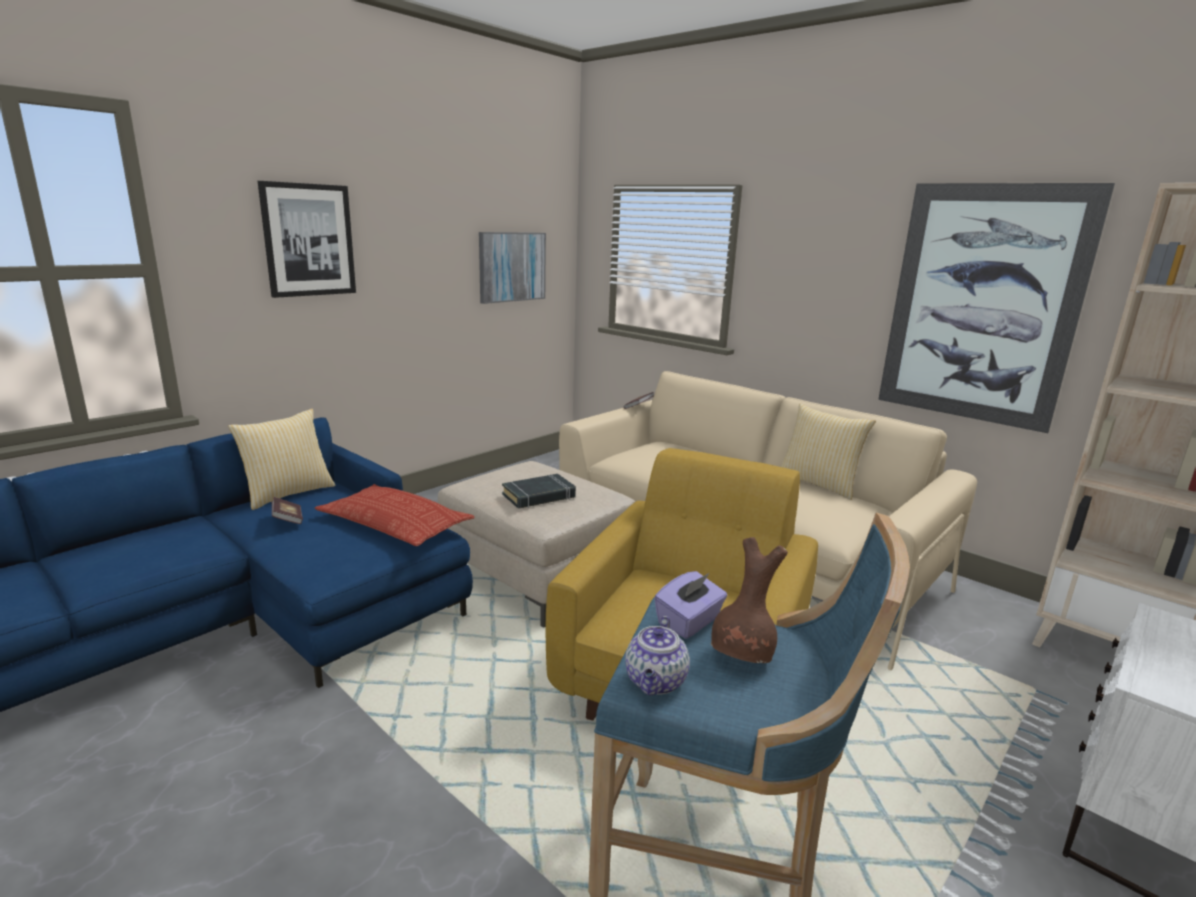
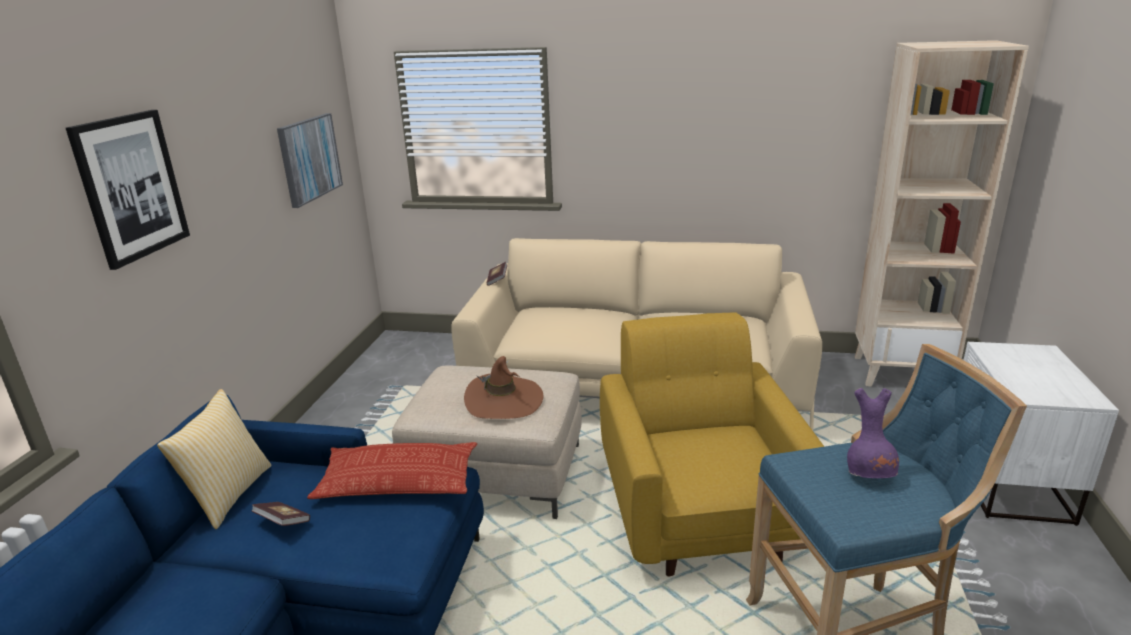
camera: 30 degrees left, 5 degrees up
(539, 496) = (504, 400): black book -> brown hat
(656, 682) = (852, 517): teapot -> none
(689, 622) = (812, 465): purple tissue box -> none
(743, 656) = (870, 474): brown vase -> purple vase
(819, 484) = (695, 311): pillow -> none
(981, 305) = (778, 138): picture -> none

